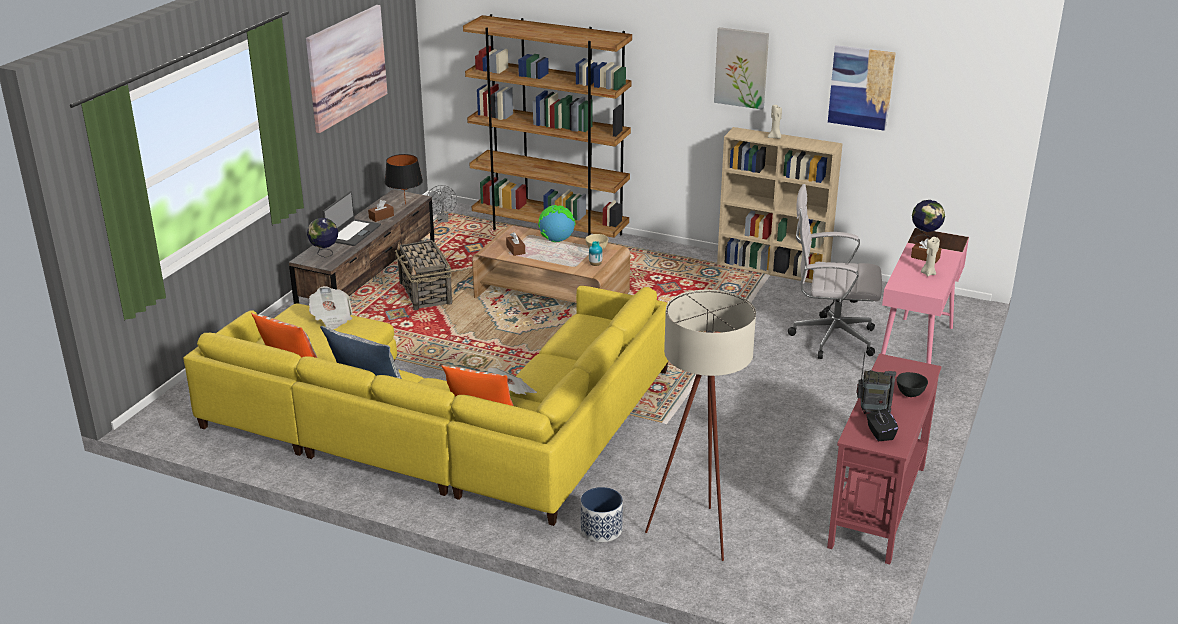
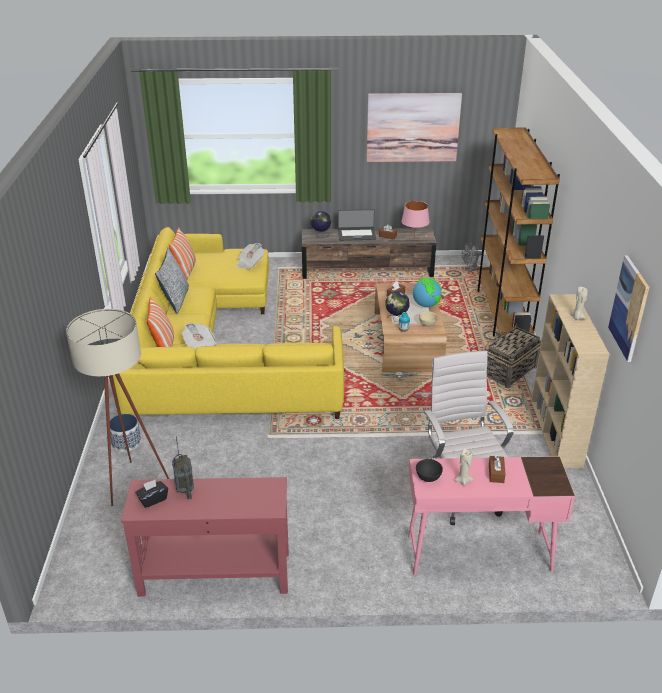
camera: 65 degrees right, 5 degrees up
(405, 204) = (414, 238): black table lamp -> pink table lamp
(425, 294) = (364, 295): basket -> basket (509, 371)
(741, 68) = (591, 243): picture -> none
(910, 394) = (225, 506): black bowl -> black bowl (428, 478)
(925, 238) = (541, 466): globe -> globe (396, 319)

